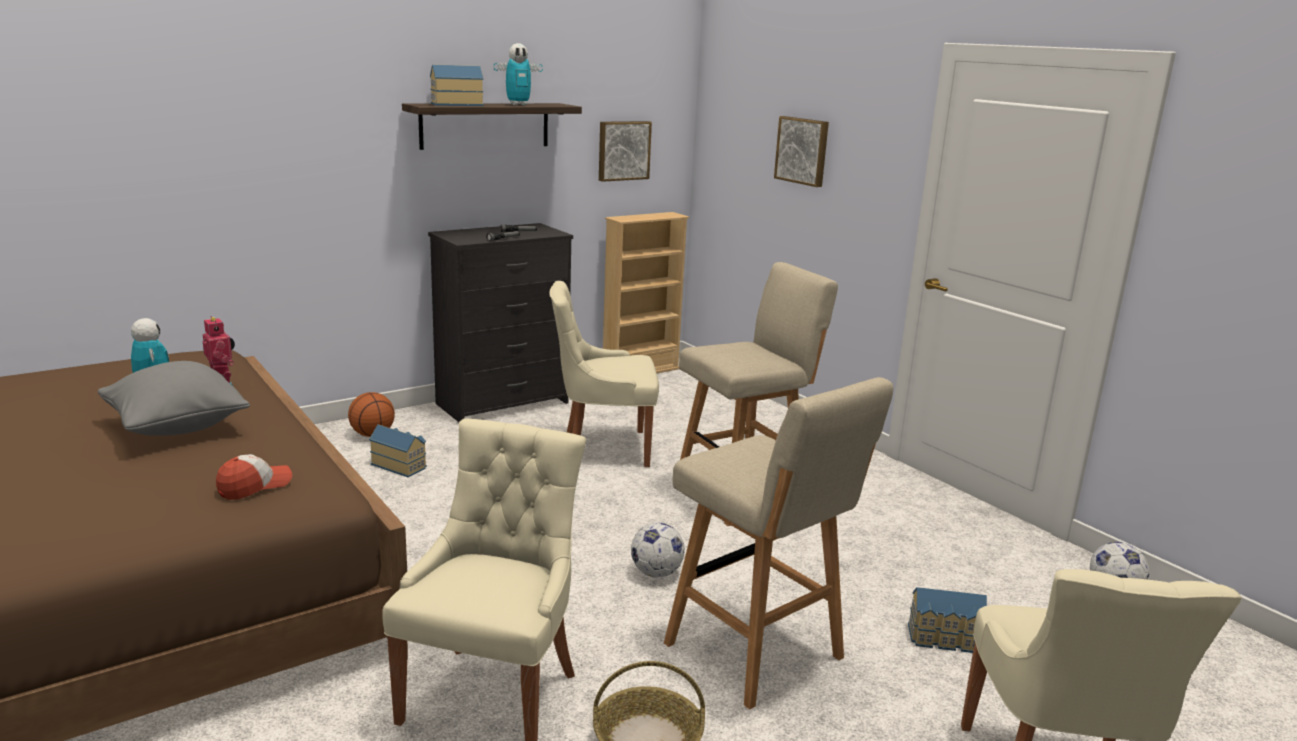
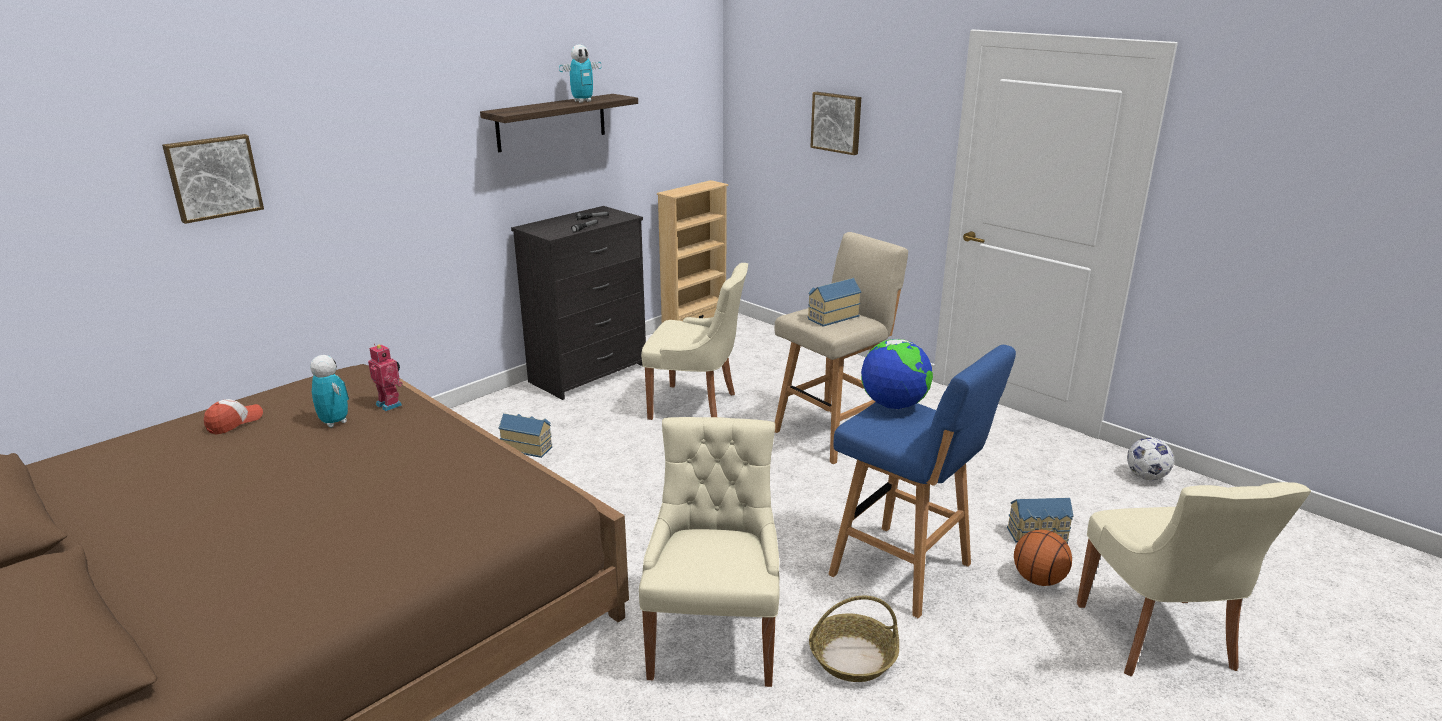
camera: 10 degrees left, 5 degrees up
(177, 428) = (381, 454): grey pillow -> none
(254, 486) = (492, 501): cap -> cap (234, 422)
(372, 435) = (487, 420): basketball -> basketball (1038, 579)
(456, 104) = (529, 107): toy house -> toy house (831, 317)
(602, 448) = (696, 406): beige chair -> beige chair turned 150 degrees counterclockwise
(623, 150) = (666, 130): picture -> picture (213, 177)
(656, 573) = (795, 514): football -> none
(757, 445) = (893, 405): none -> globe
(758, 654) = (905, 571): beige stool -> blue stool

